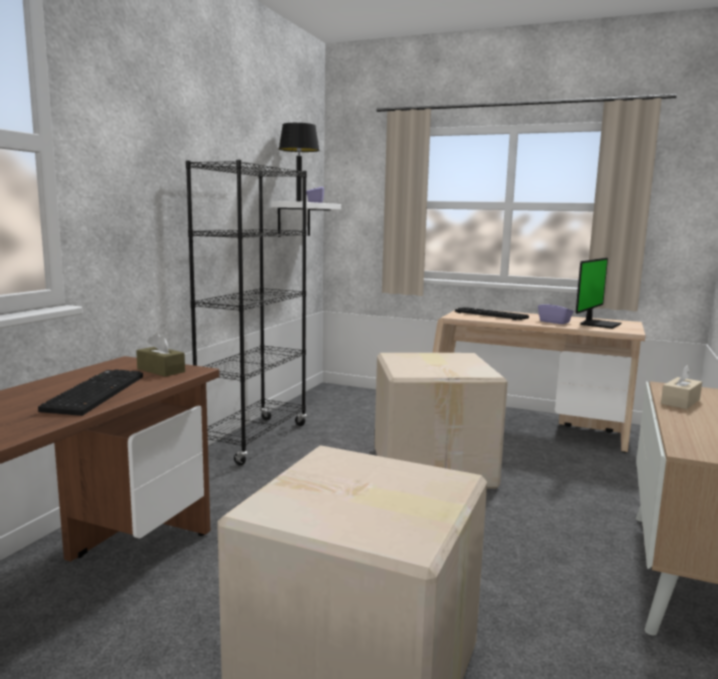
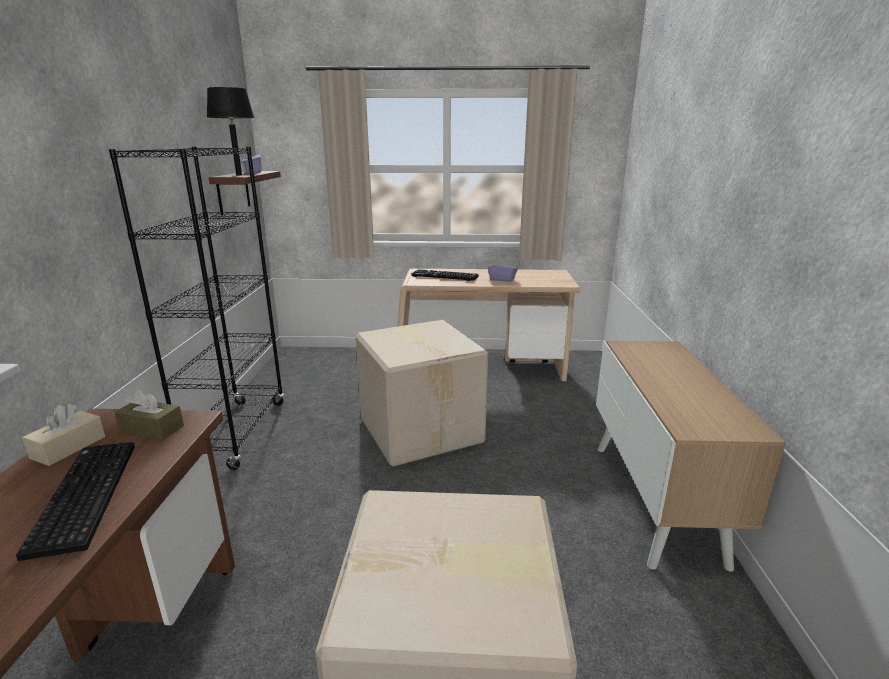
camera: 20 degrees left, 10 degrees up
(294, 219) = (233, 192): white shelf -> brown shelf
(598, 324) = (537, 278): monitor -> none
(680, 402) = (644, 364): beige tissue box -> beige tissue box (68, 447)

